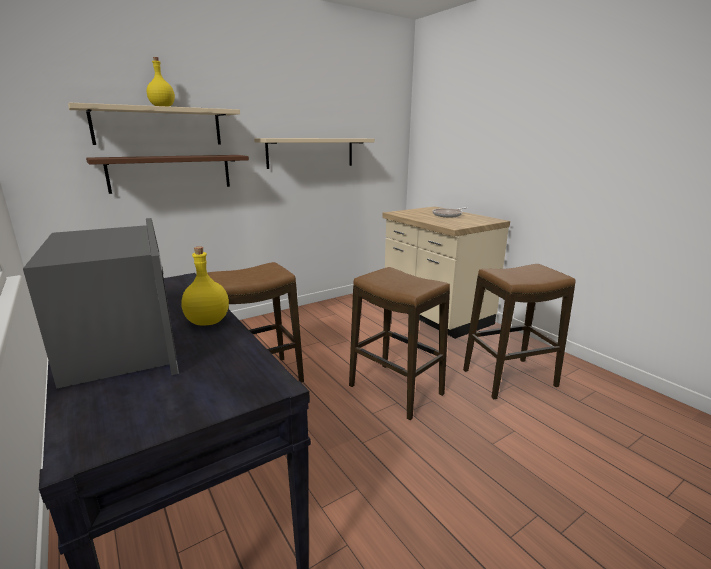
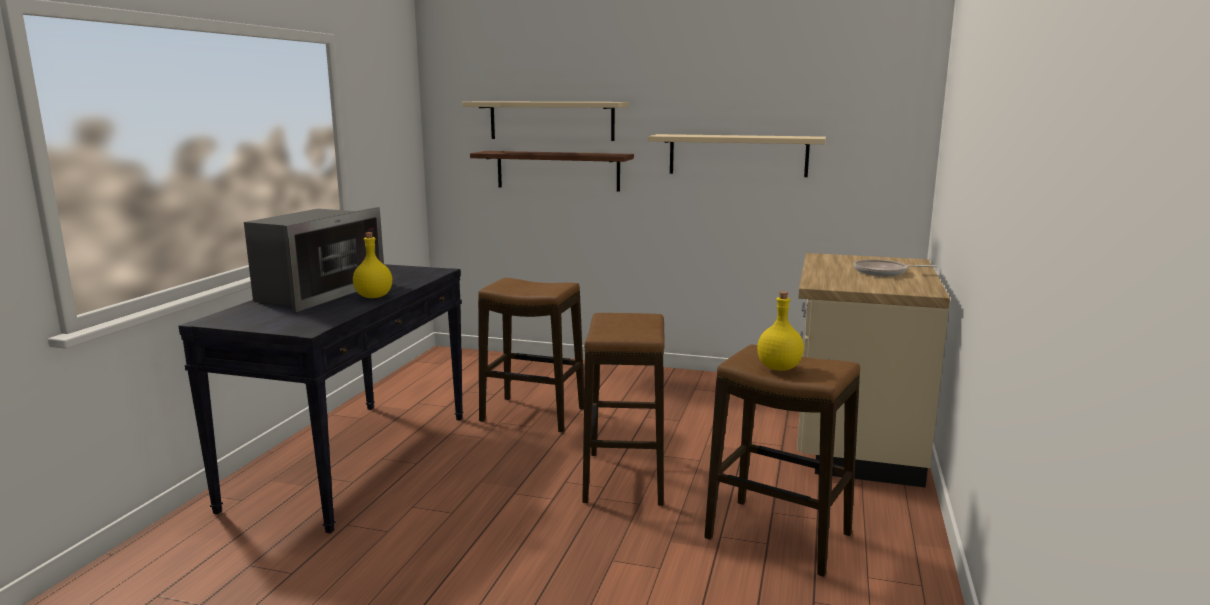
camera: 50 degrees right, 5 degrees down
(162, 107) = (549, 101): yellow bottle -> yellow bottle (778, 368)

